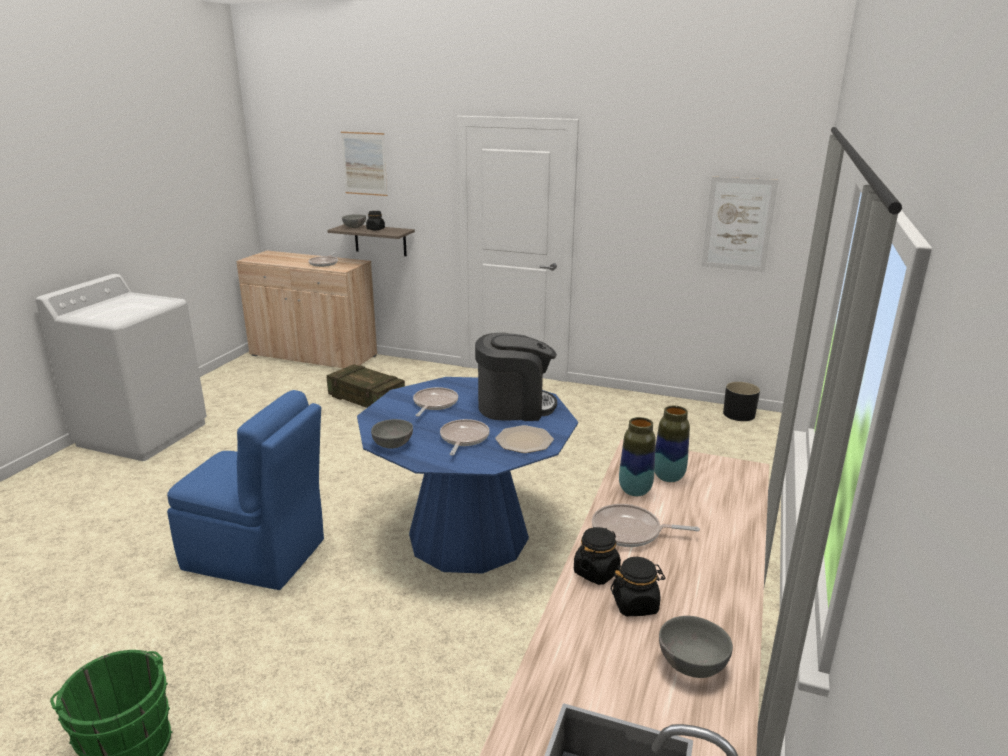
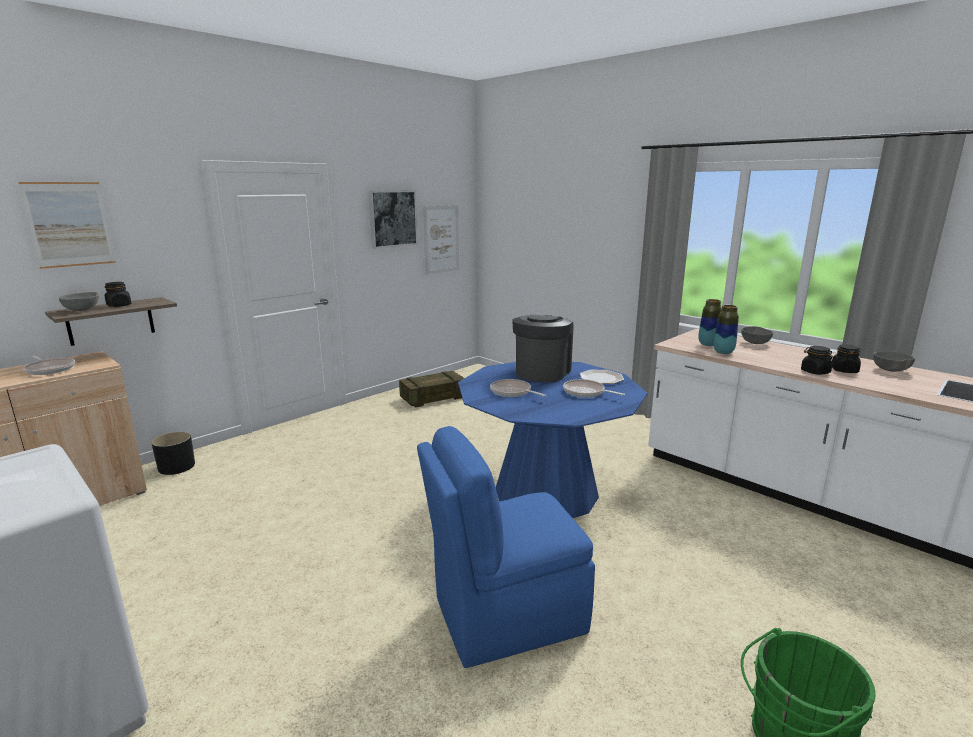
camera: 65 degrees left, 5 degrees down
(257, 555) = (505, 615): blue chair -> blue chair turned 150 degrees counterclockwise
(366, 399) = (235, 496): crate -> crate (433, 398)
(393, 445) = (582, 414): grey bowl -> grey bowl (755, 343)
(630, 531) = (770, 360): frying pan -> none
(660, 188) = (393, 218): none -> picture
(738, 414) = (467, 372): black planter -> black planter (176, 467)

